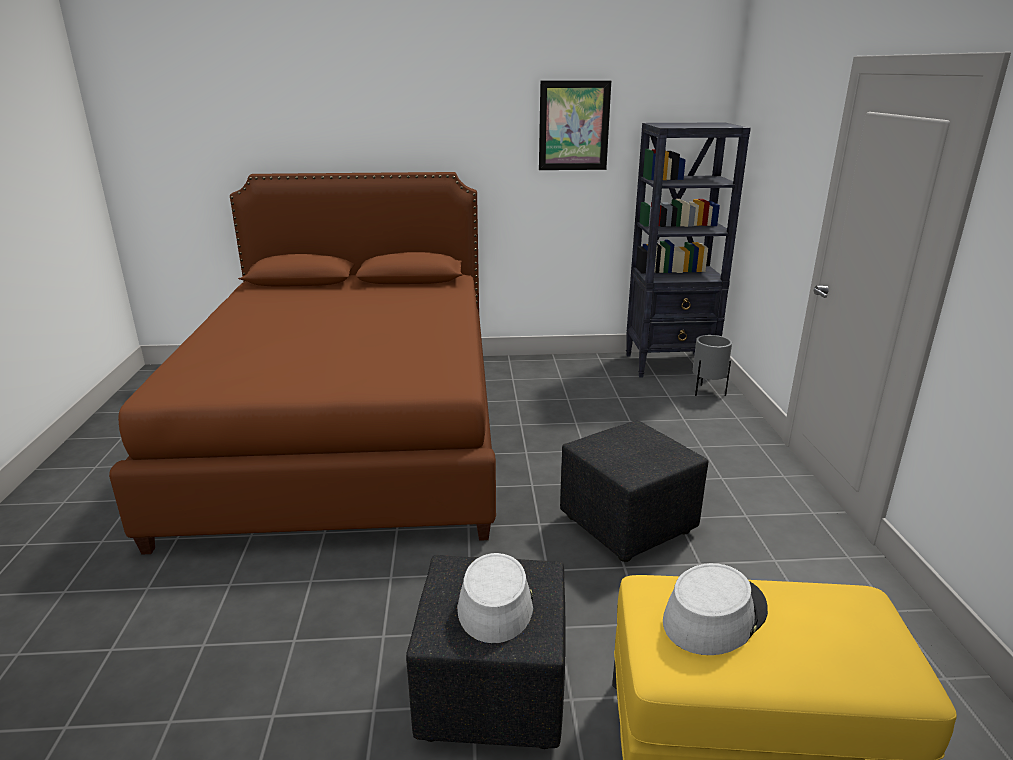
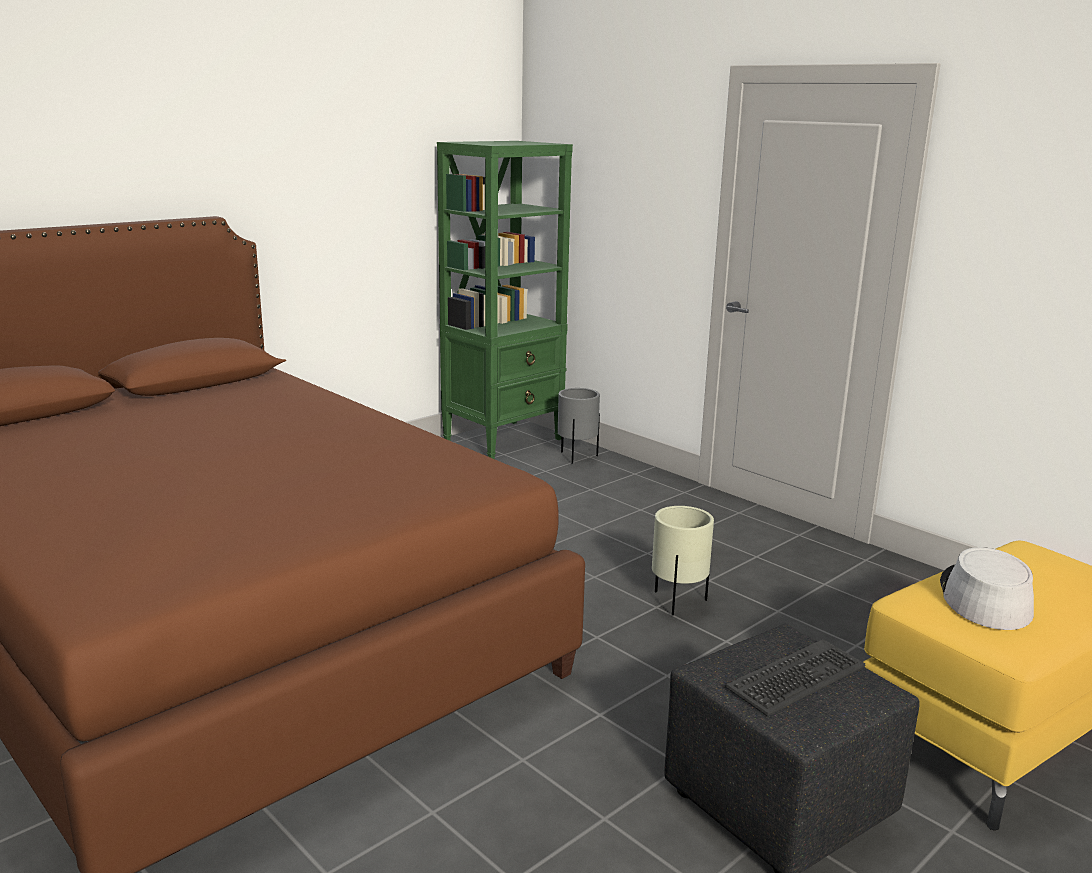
camera: 40 degrees left, 5 degrees down
(495, 601) = (797, 678): grey hat -> keyboard
(574, 126) = (359, 147): picture -> none
(629, 525) = (678, 603): black ottoman -> beige planter
(670, 365) = (504, 440): black bookcase -> green bookcase

